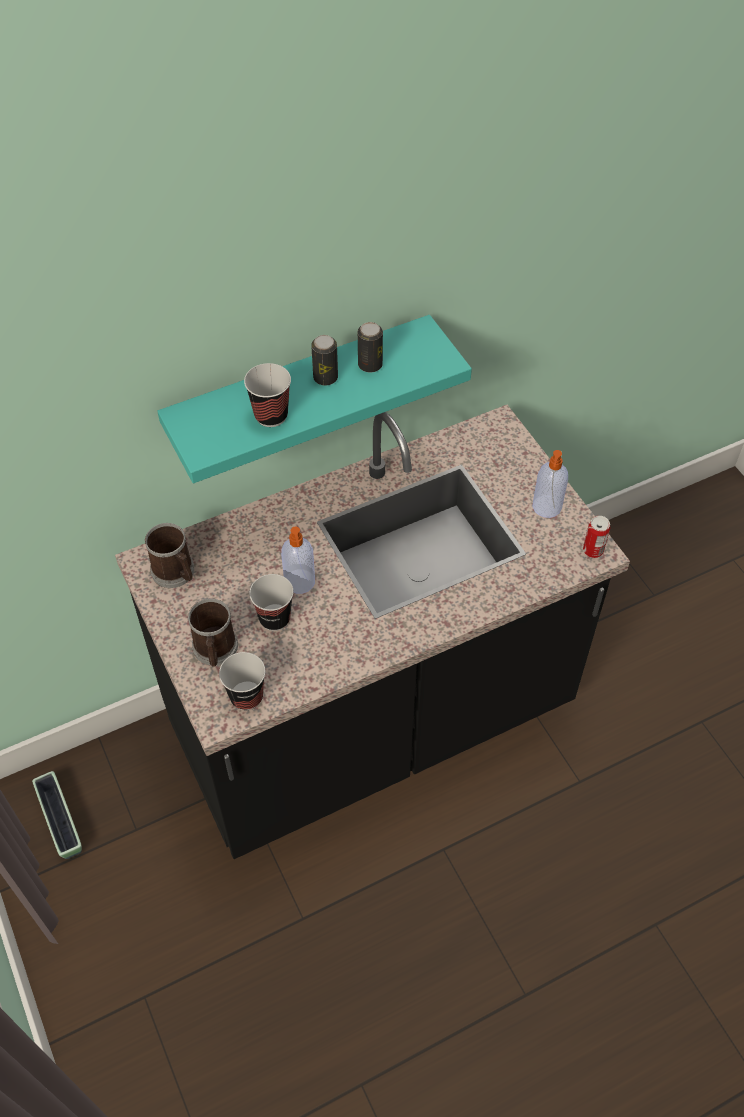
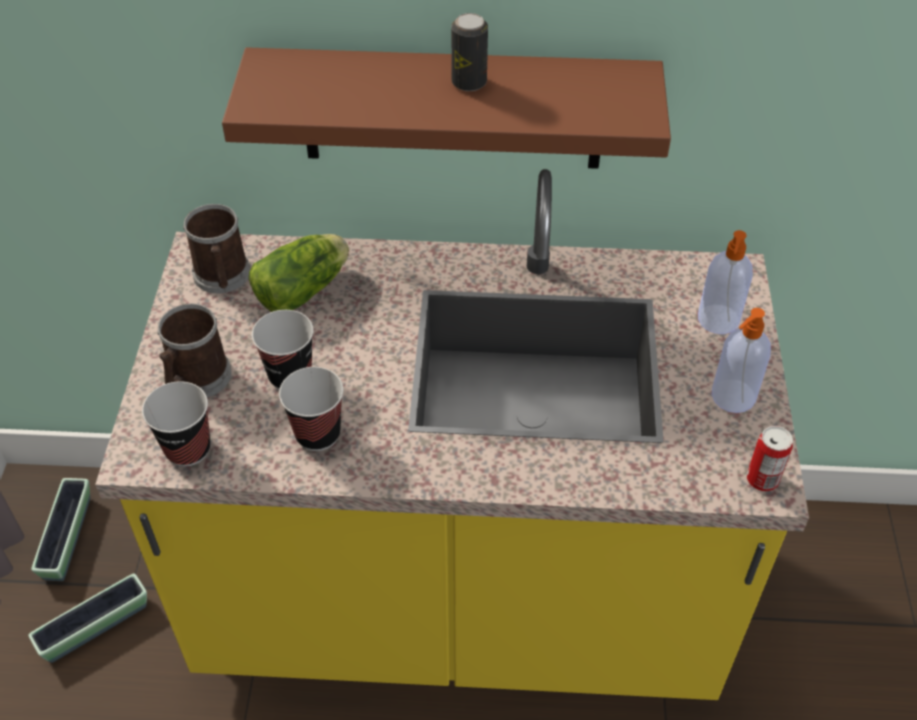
camera: 30 degrees right, 5 degrees down
(130, 870) = (95, 627): none -> planter
(239, 555) = (305, 288): none -> lettuce
(271, 415) = (367, 98): cup -> cup (317, 434)
(300, 394) = (452, 109): turquoise shelf -> brown shelf
(300, 582) = (350, 349): soap dispenser -> soap dispenser (717, 320)
(370, 365) = (537, 88): can -> none
(372, 721) = (458, 601): black counter -> yellow counter

